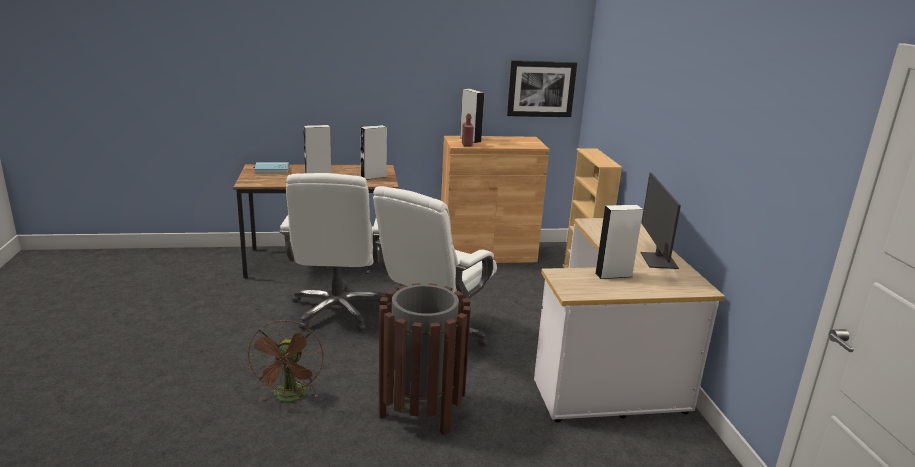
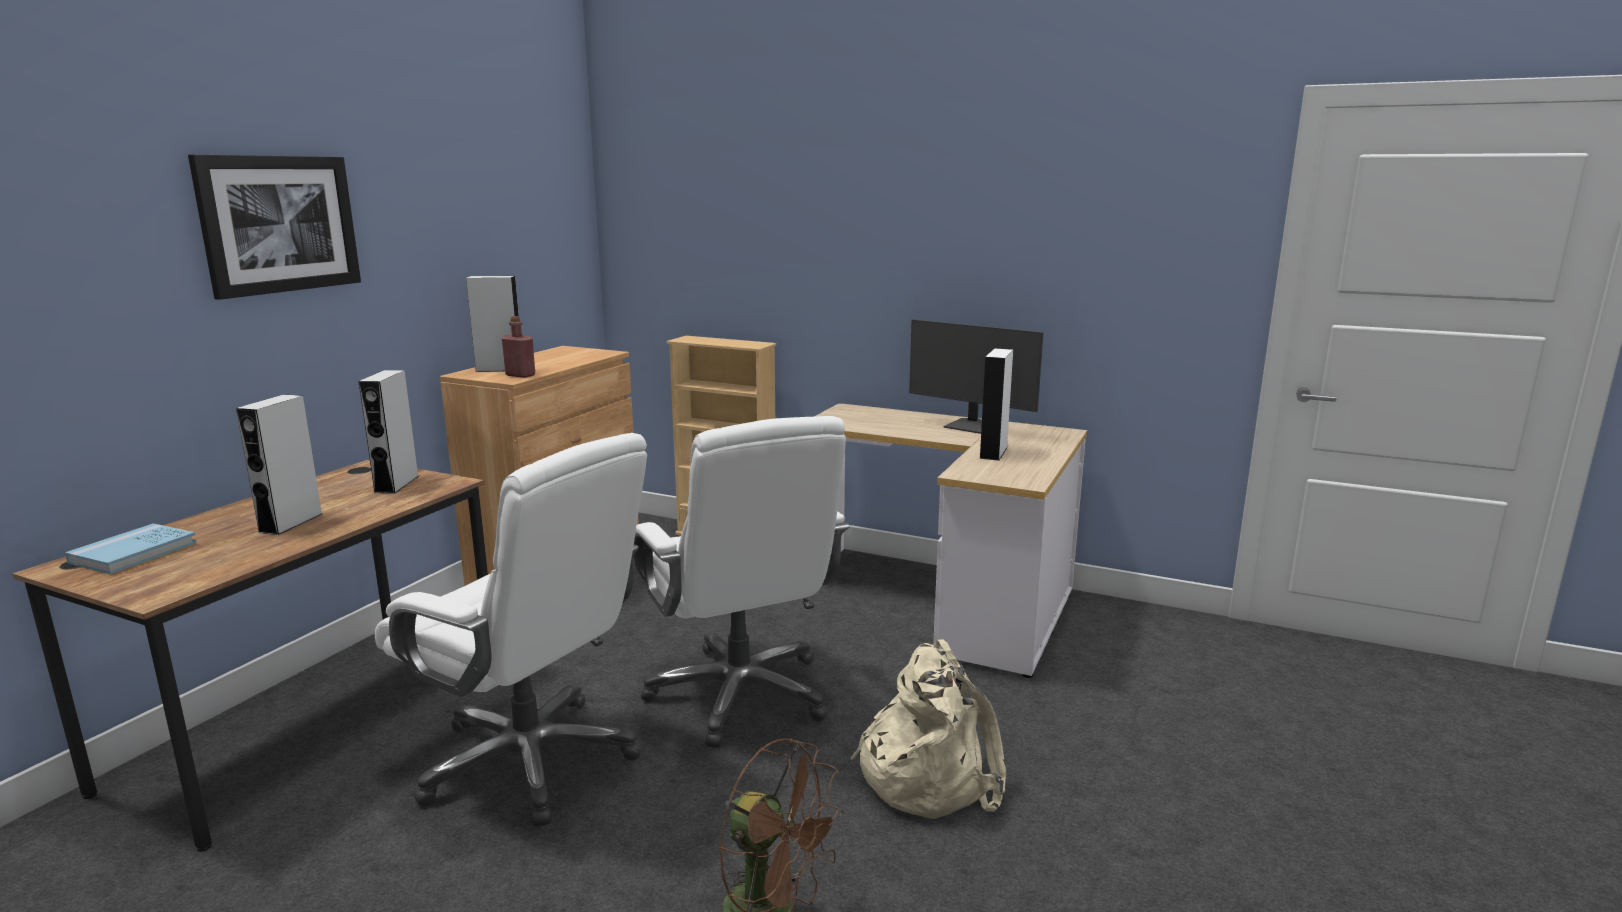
camera: 55 degrees left, 5 degrees down
(421, 410) = (928, 775): brown trash can -> beige backpack
(541, 89) = (552, 263): picture -> picture (279, 224)

